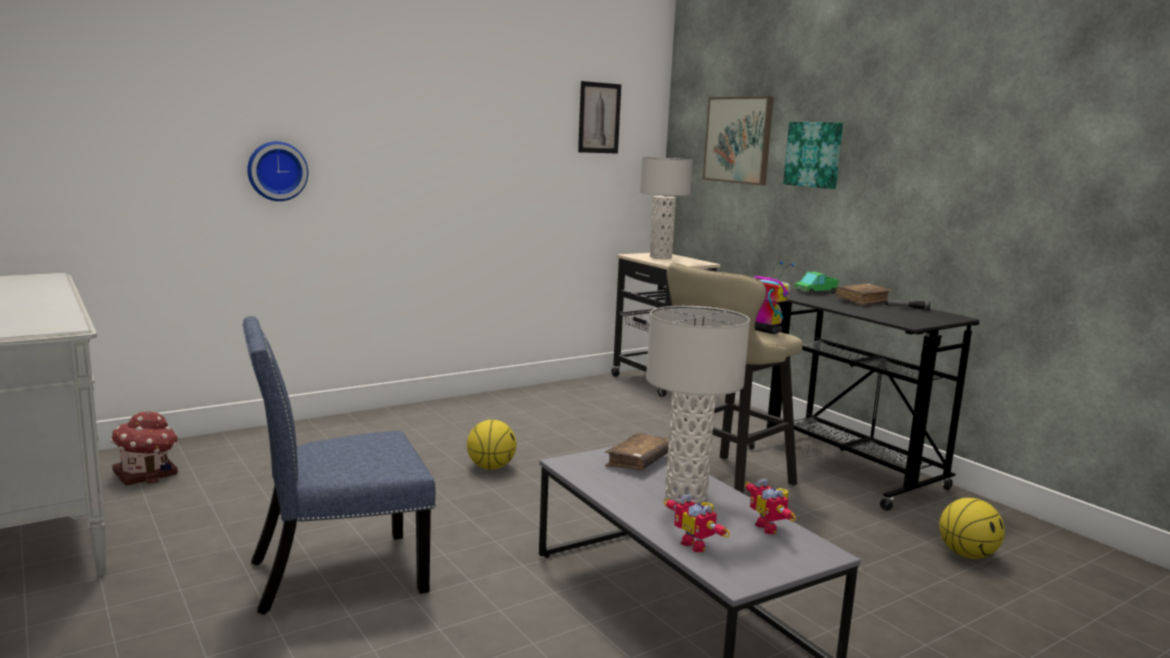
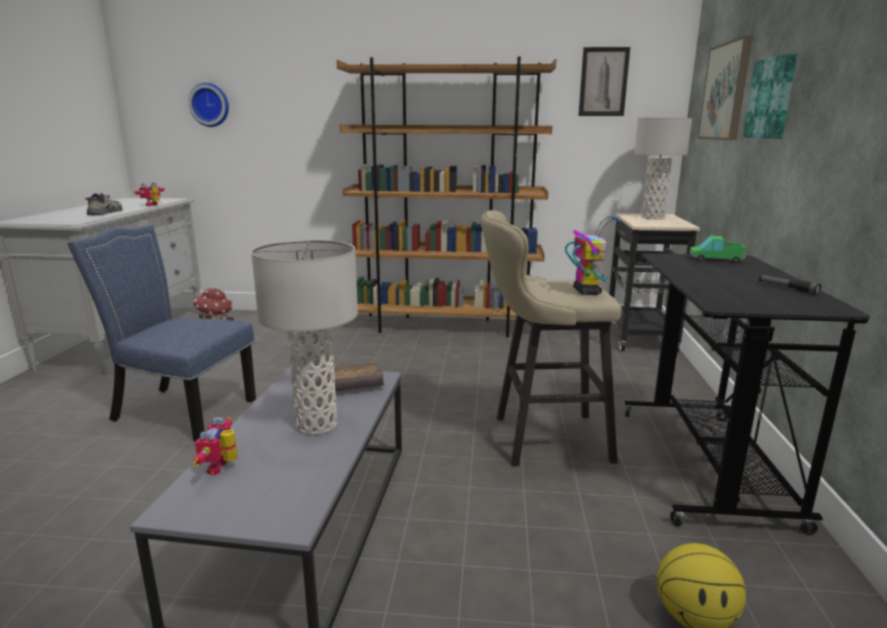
camera: 40 degrees right, 5 degrees up
(36, 307) = (106, 212): none -> shoe
(276, 171) = (317, 135): wall clock -> wall clock (210, 105)
(463, 408) = (445, 326): none -> brown bookcase
(491, 467) = (387, 371): basketball -> none
(770, 527) = (308, 478): toy robot -> toy robot (153, 205)
(862, 301) = (747, 274): brown book -> none

